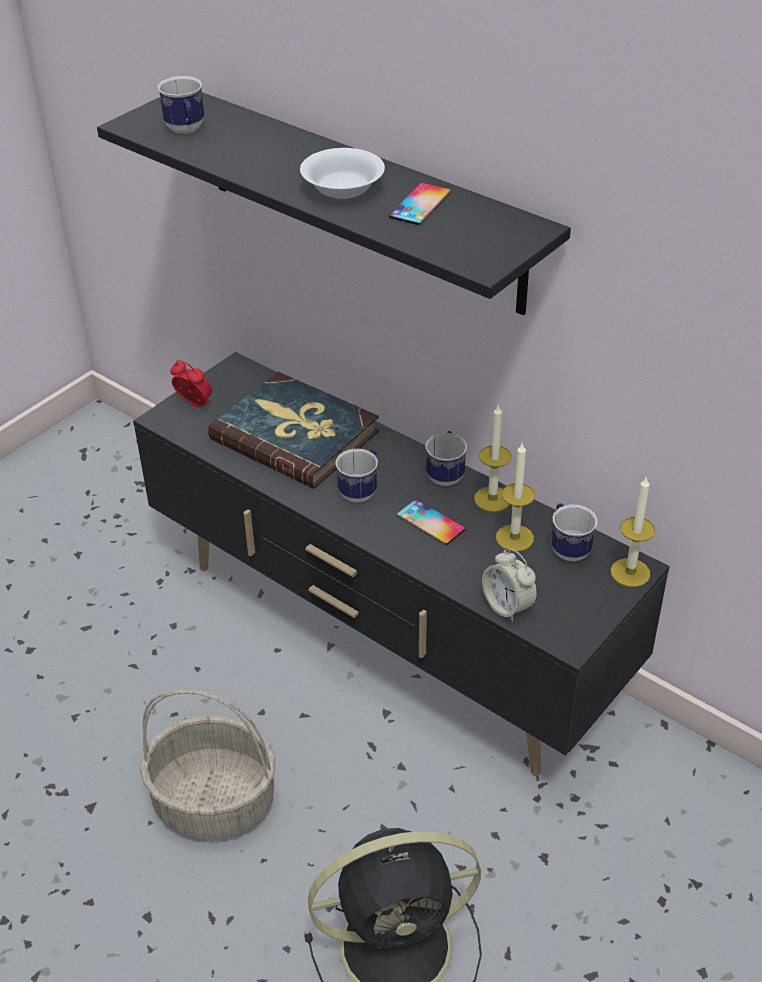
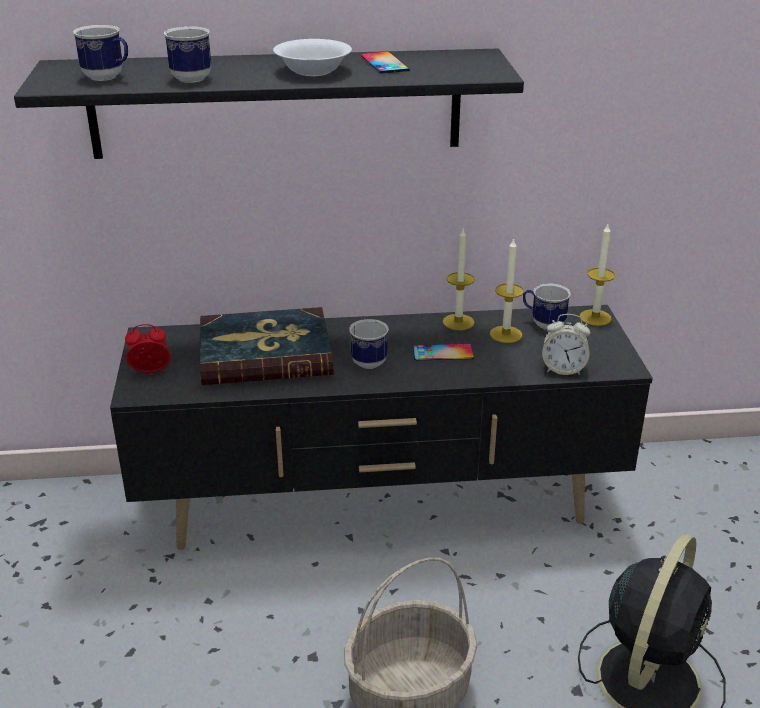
camera: 45 degrees left, 10 degrees down
(446, 474) = (407, 324): mug -> mug (188, 77)

